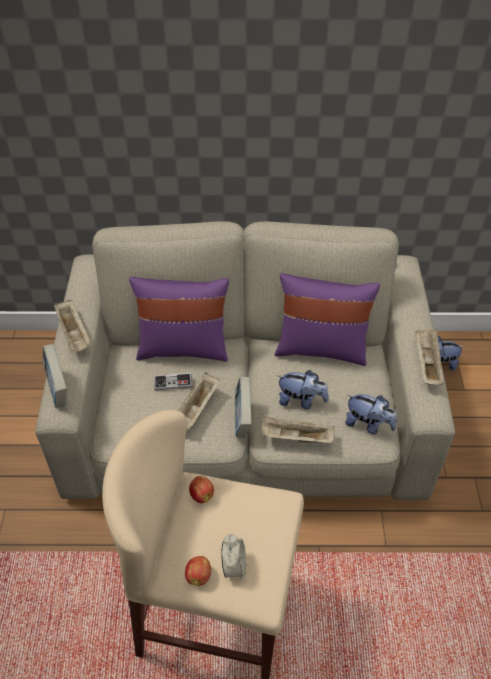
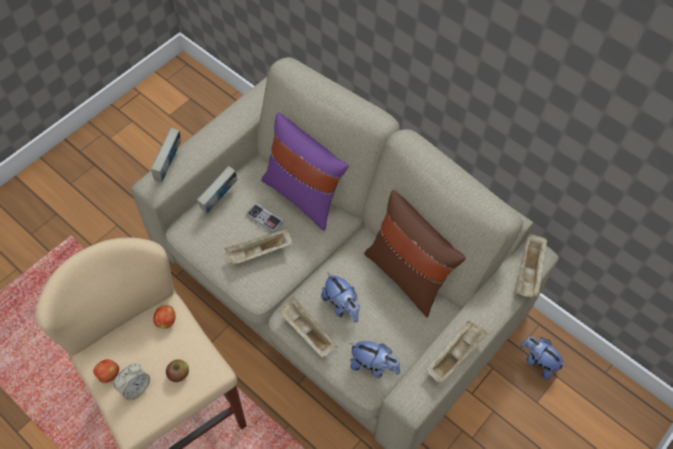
camera: 40 degrees right, 10 degrees up
(74, 334) = (219, 130): beige tray -> beige tray (529, 272)
(242, 419) = (287, 286): book -> book (220, 200)
(258, 525) = (179, 374): none -> apple
(321, 348) = (407, 275): purple pillow -> brown pillow
(368, 424) = (373, 365): plush toy -> plush toy turned 45 degrees counterclockwise

